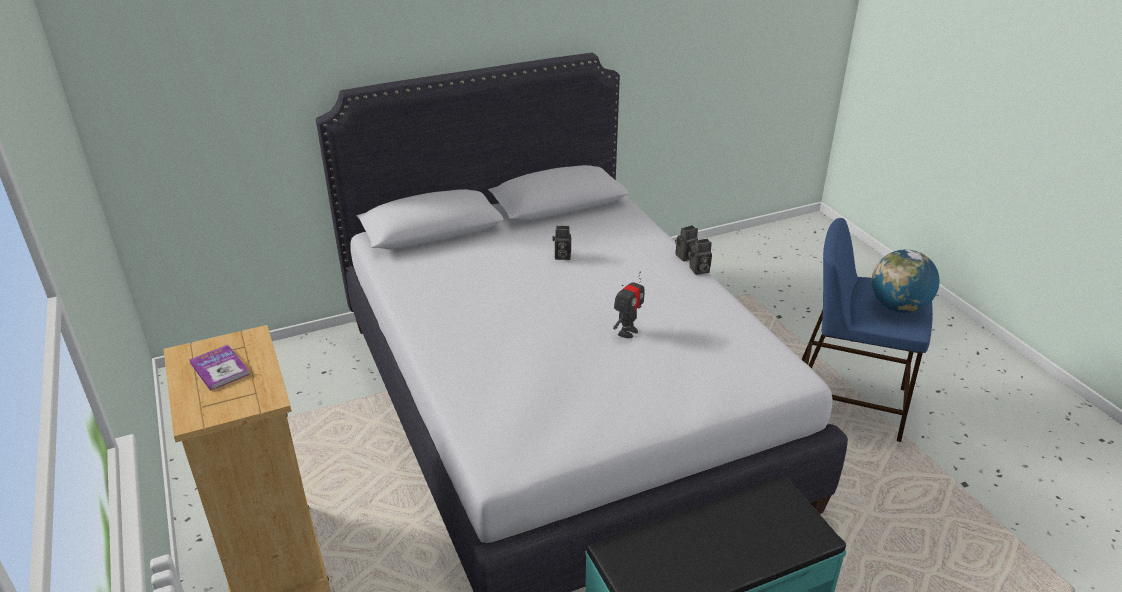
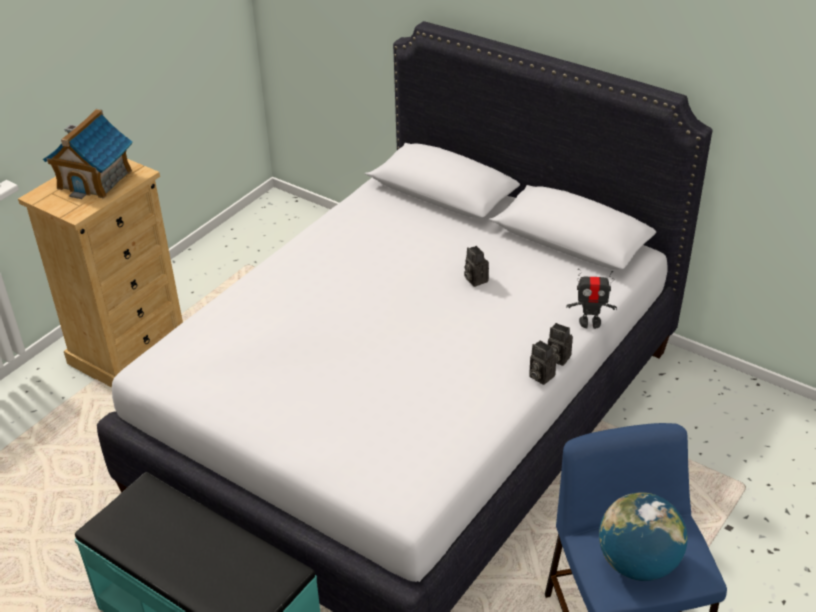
camera: 60 degrees right, 5 degrees up
(220, 369) = (95, 179): book -> toy house
(627, 332) = (385, 367): toy robot -> toy robot (590, 322)

